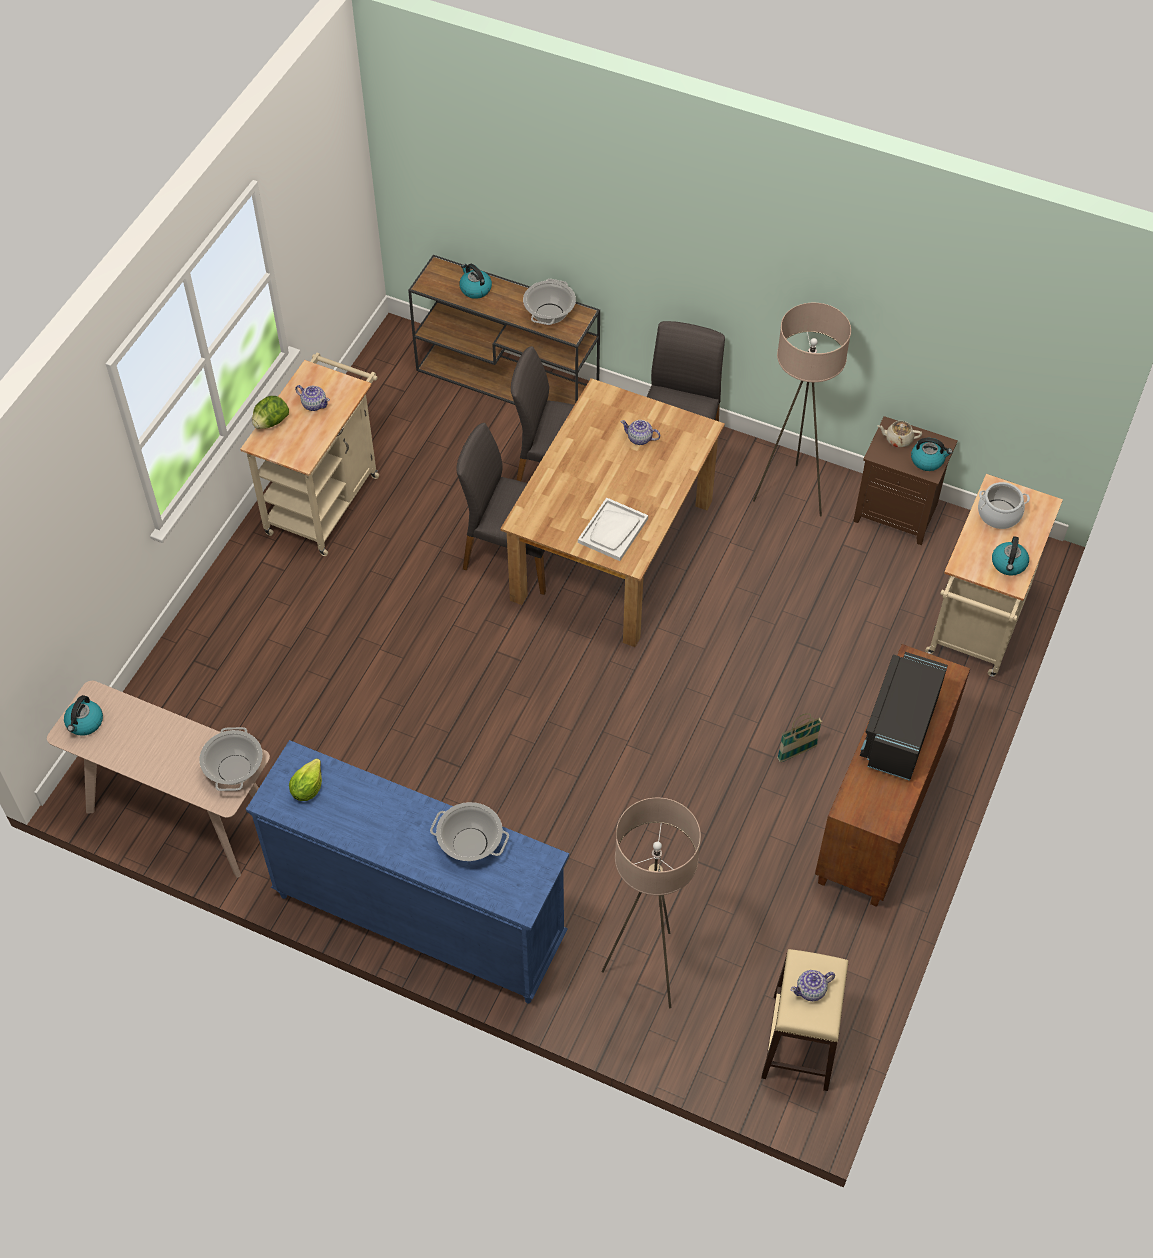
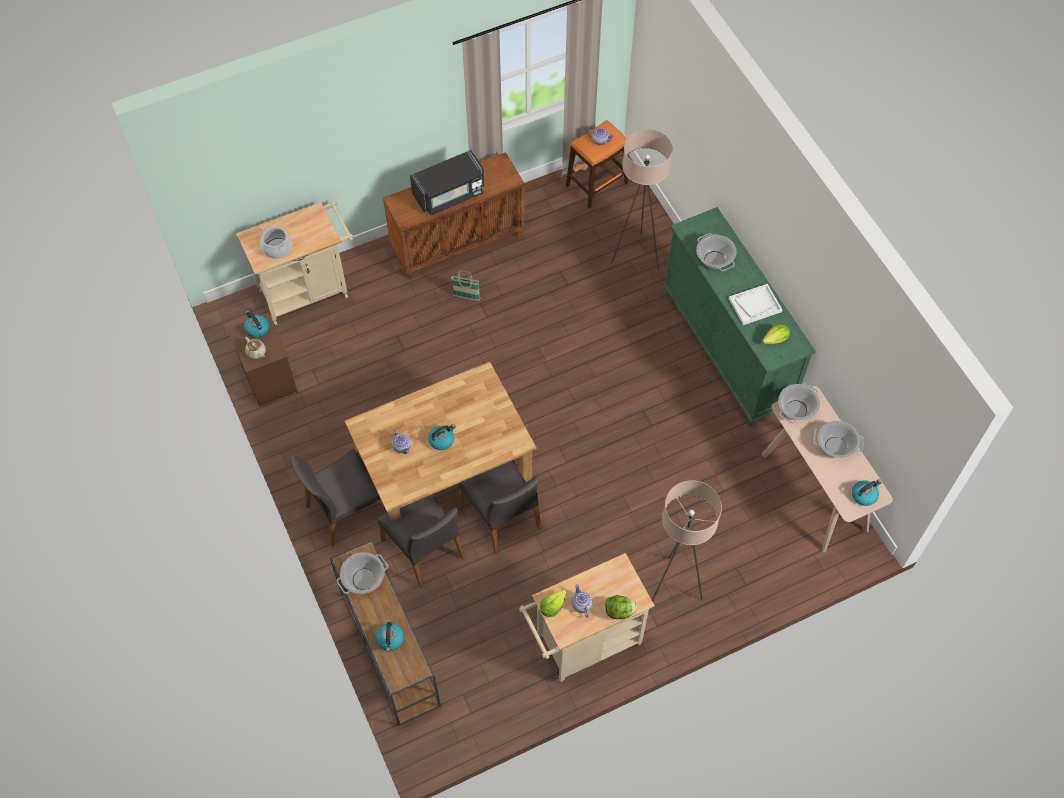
camera: 140 degrees left, 5 degrees up
(155, 756) = (835, 446): none -> cooking pot
(341, 386) = (552, 607): none -> lettuce
(418, 918) = (726, 350): blue dresser -> green dresser
(613, 531) = (476, 399): white tray -> white tray (755, 305)
(790, 494) = (311, 434): beige floor lamp -> beige floor lamp (674, 586)
(801, 1041) = (596, 184): beige stool -> orange stool
(1008, 564) = (306, 221): kettle -> kettle (442, 440)

